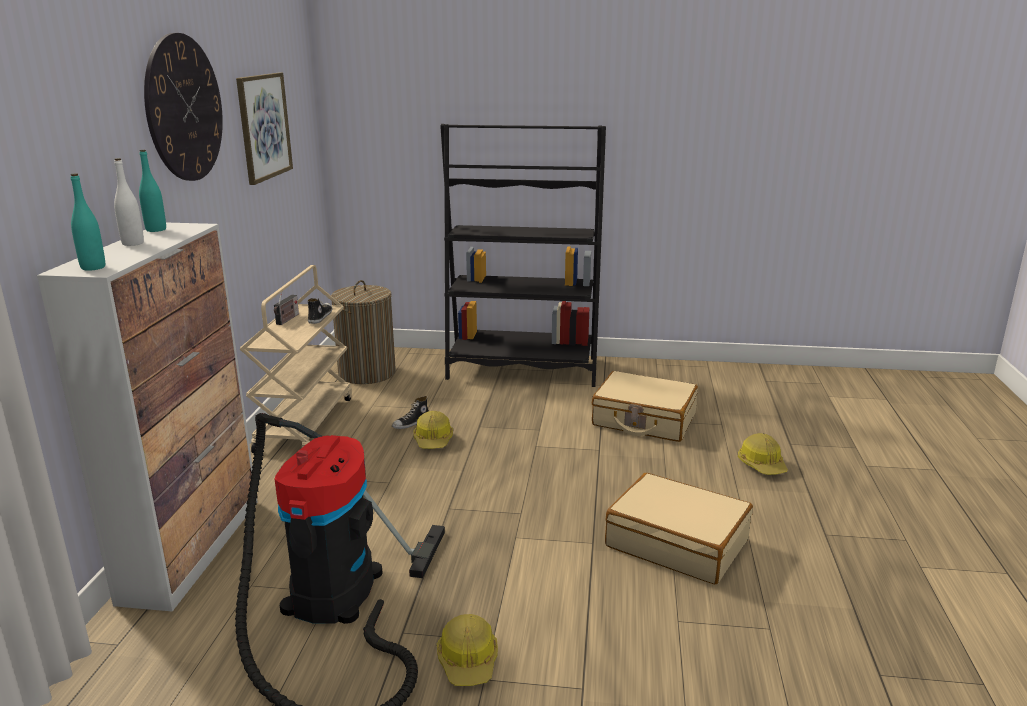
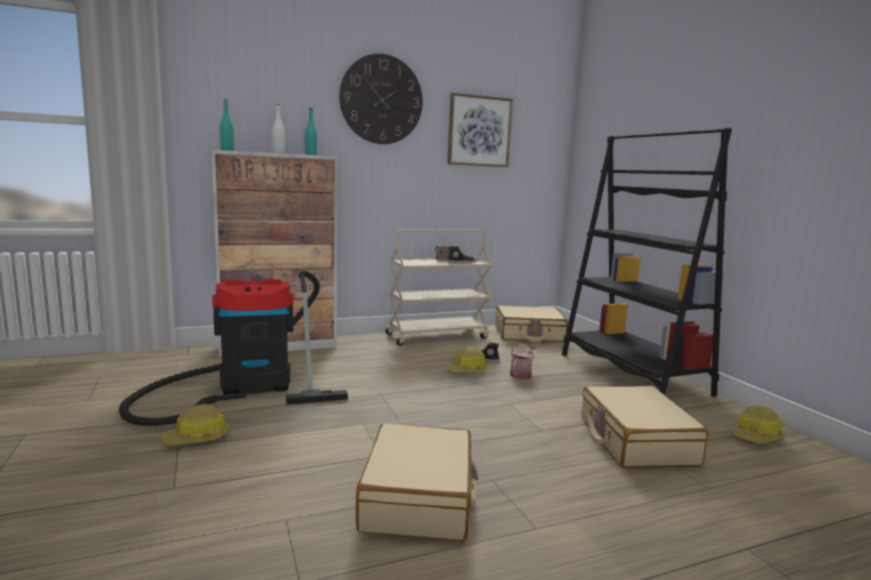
camera: 60 degrees right, 10 degrees down
(367, 373) = (529, 334): laundry basket -> beige suitcase
(472, 415) = (522, 374): none -> watering can
(762, 464) = (654, 531): hard hat -> hard hat (756, 436)

